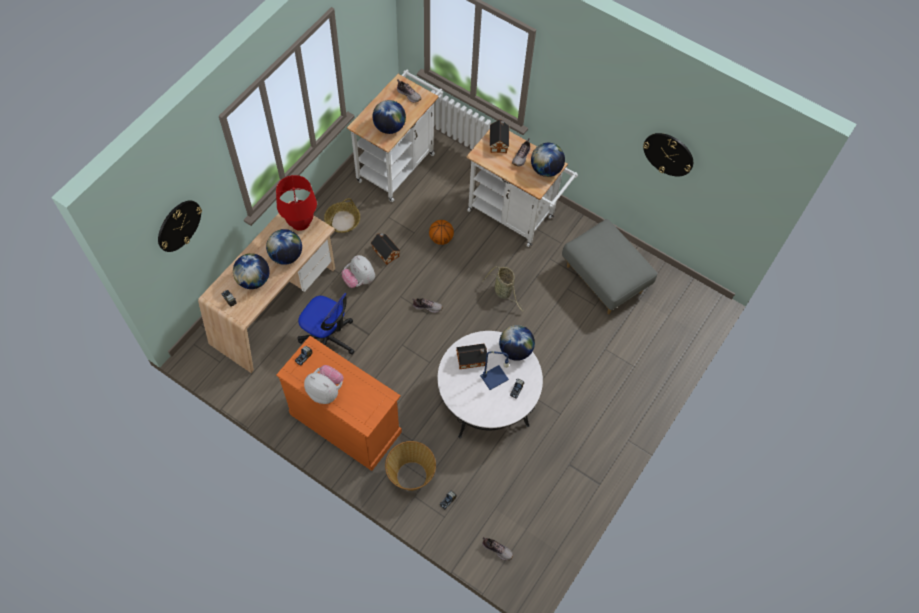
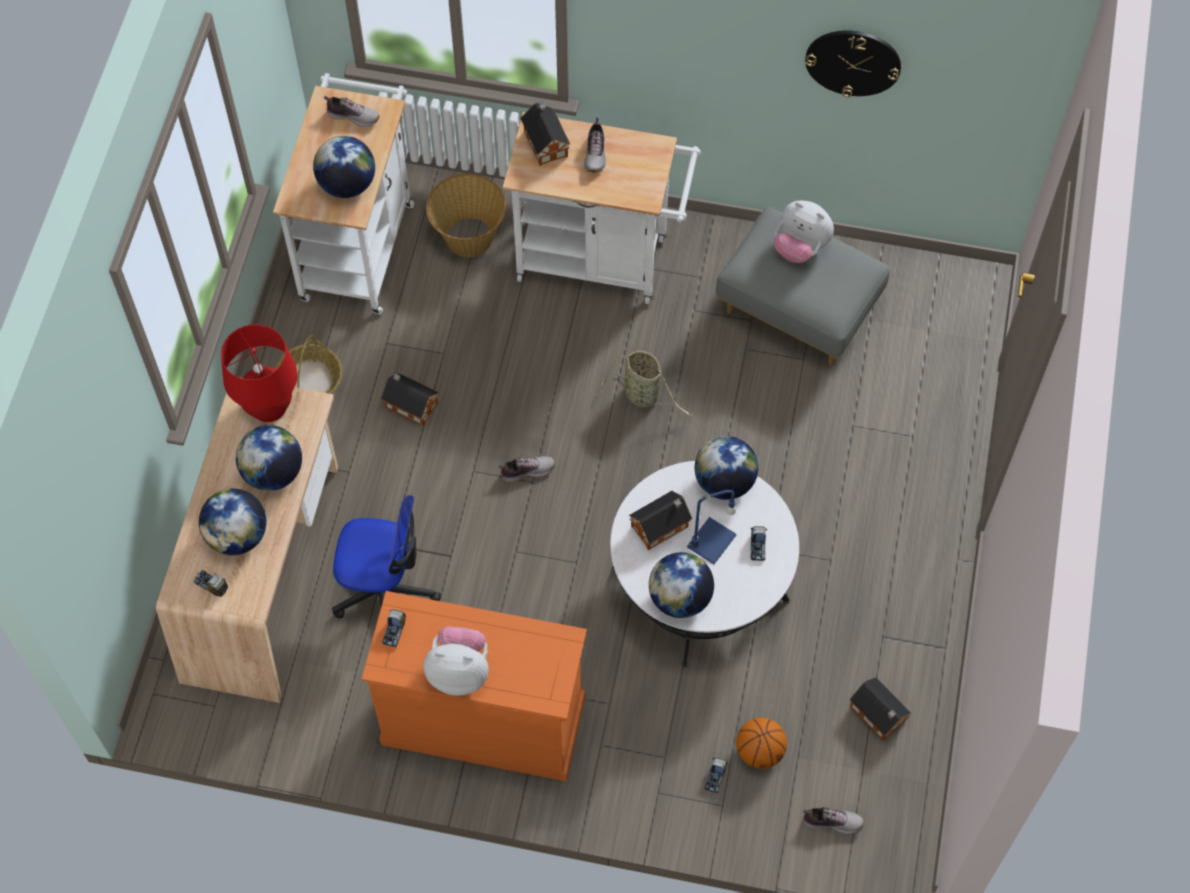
camera: 20 degrees left, 0 degrees up
(178, 225) = (96, 488): wall clock -> none
(359, 280) = (389, 470): plush toy -> plush toy (800, 247)
(411, 476) = (635, 762): basket -> basket (468, 238)
(441, 238) = (494, 346): basketball -> basketball (759, 752)
(546, 169) = (646, 160): globe -> globe (680, 598)
(547, 504) = (878, 715): none -> toy house

